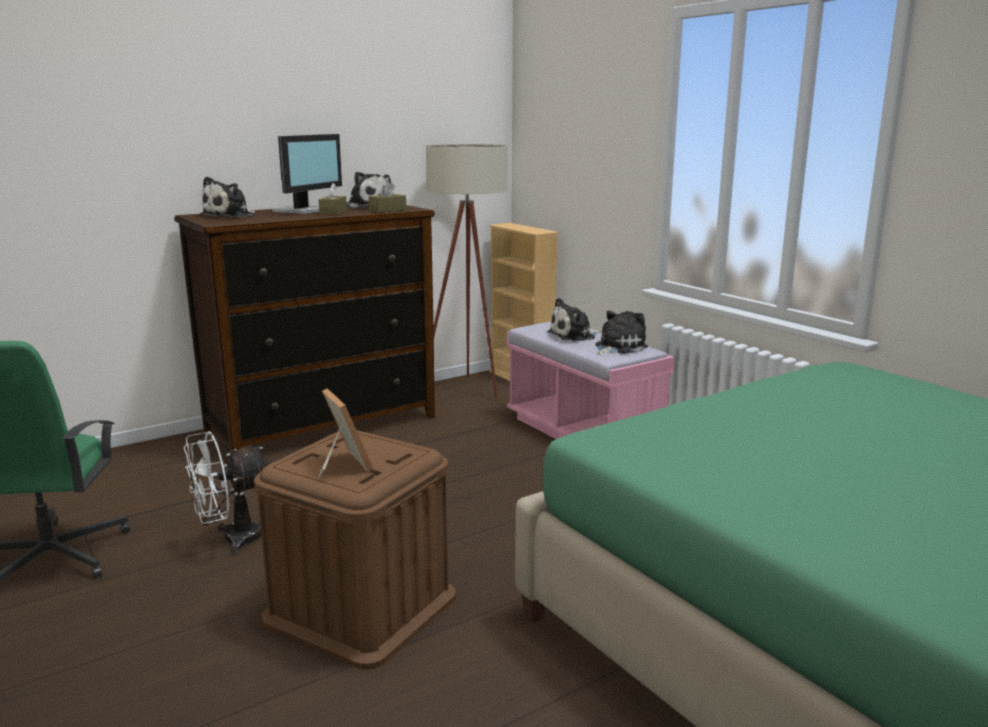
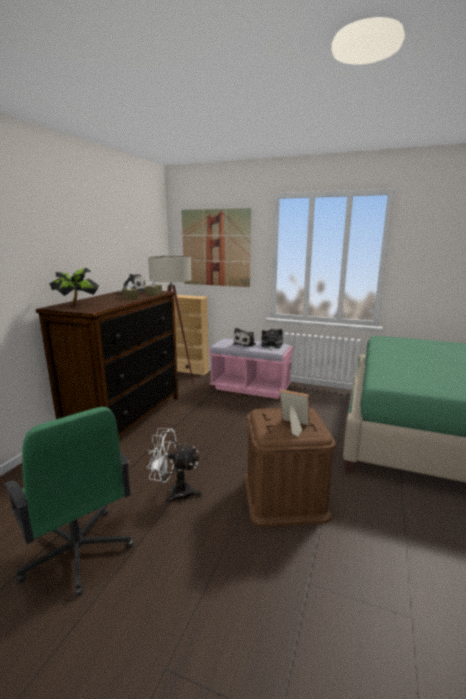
camera: 35 degrees left, 0 degrees up
(230, 216) = (77, 305): plush toy -> potted plant
(232, 540) = (175, 492): white fan -> white fan turned 75 degrees clockwise
(304, 210) = (108, 298): monitor -> none
(576, 131) = (215, 248): none -> picture

